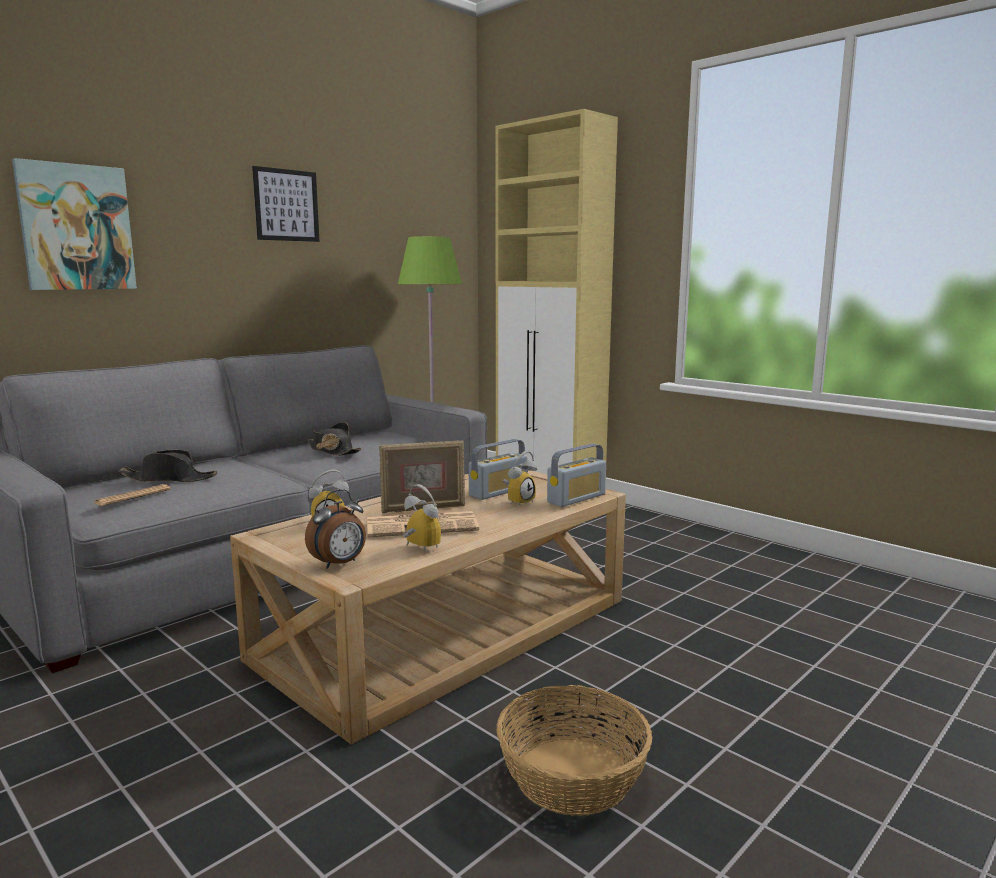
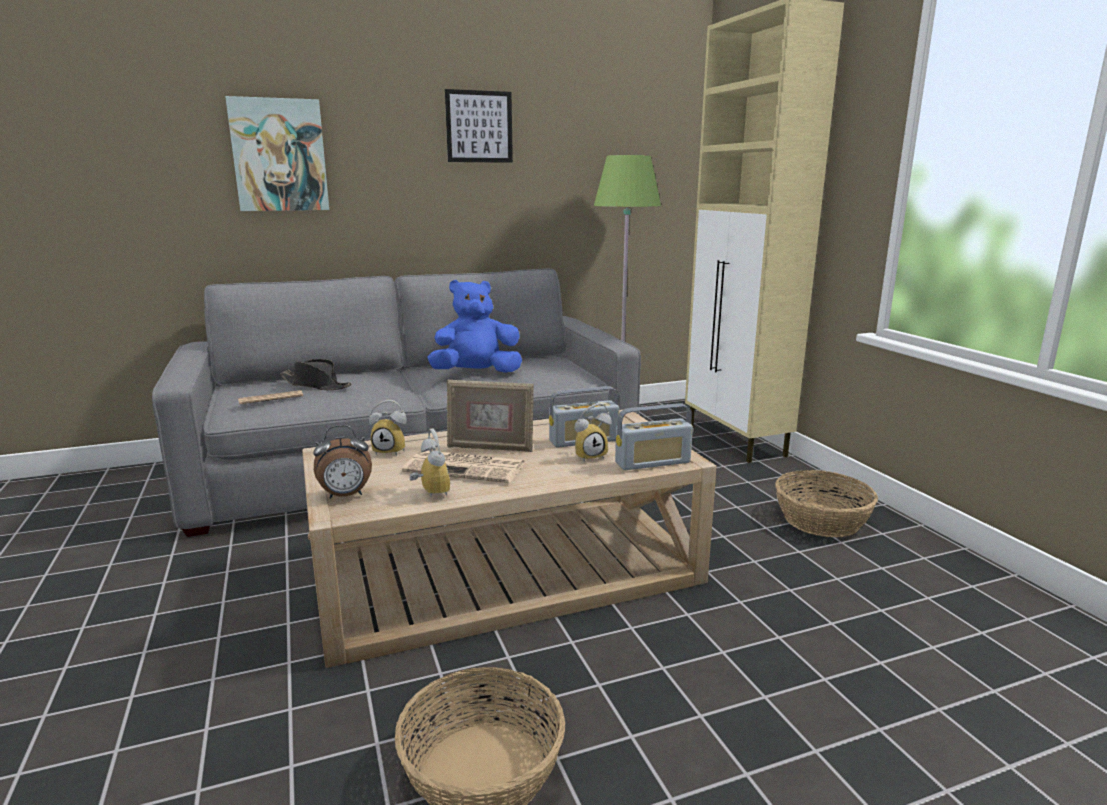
camera: 25 degrees right, 5 degrees up
(332, 451) = (476, 373): black hat -> blue plush toy
(663, 541) = (820, 520): none -> basket

